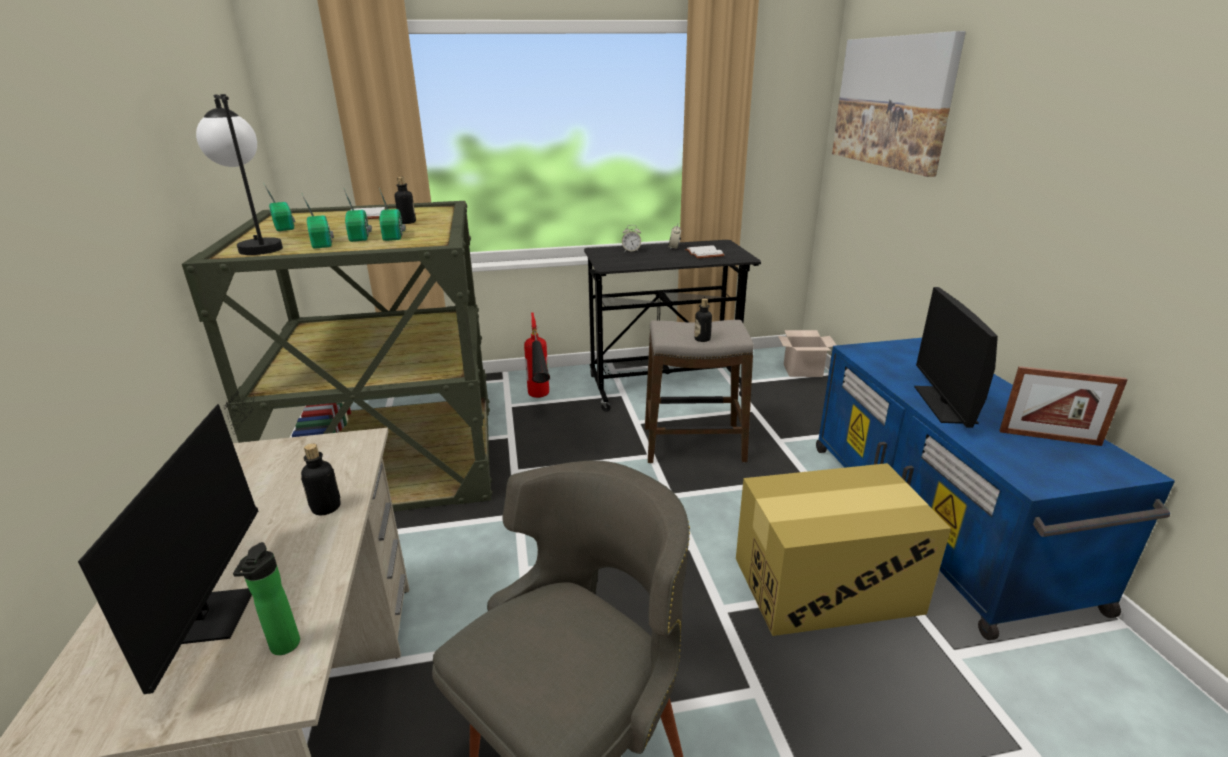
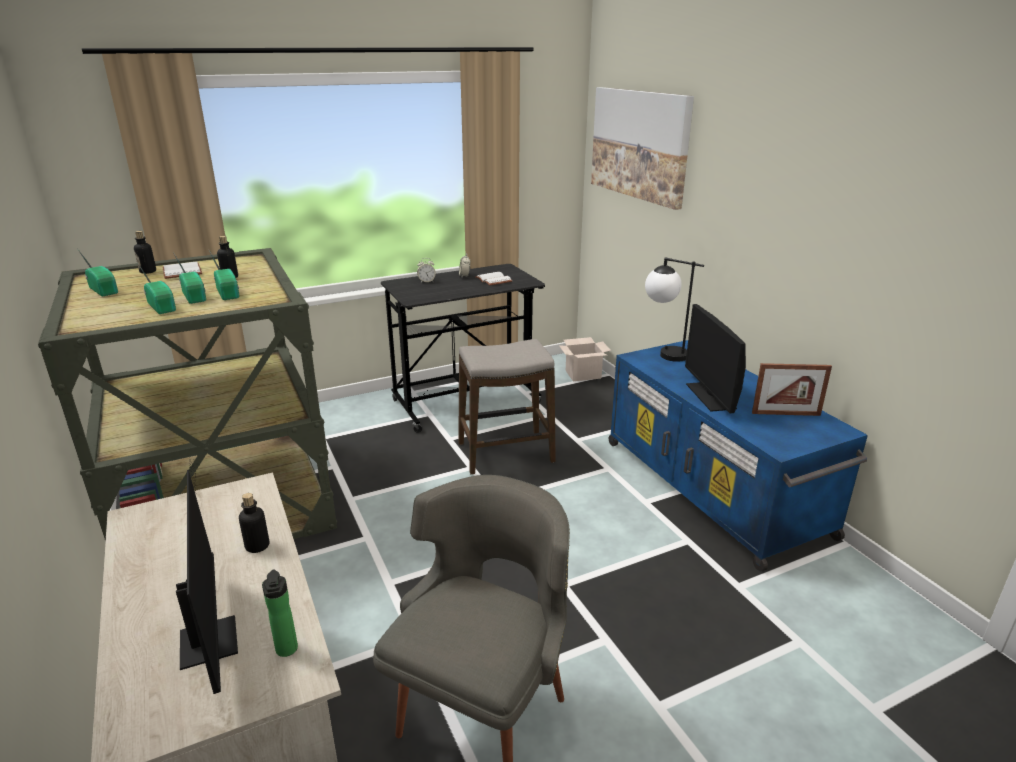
camera: 15 degrees left, 0 degrees up
(257, 246) = (97, 316): table lamp -> table lamp (663, 353)
(540, 402) = (352, 431): fire extinguisher -> none
(702, 339) = (510, 360): bottle -> bottle (148, 271)
(826, 584) = (639, 551): cardboard box -> none

